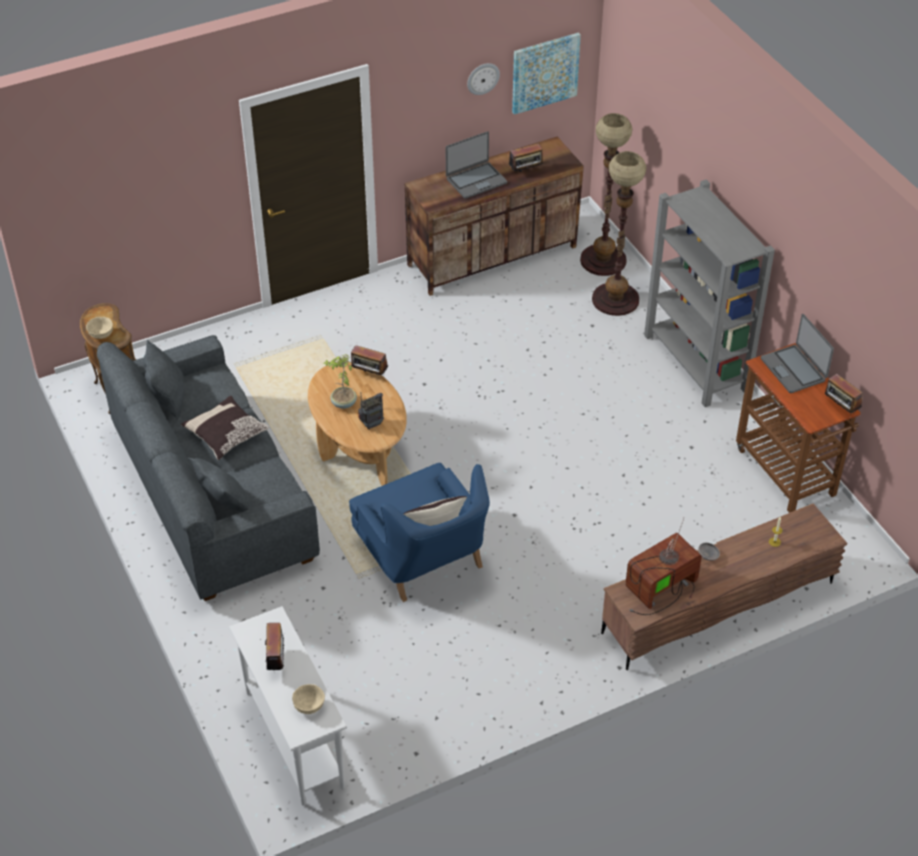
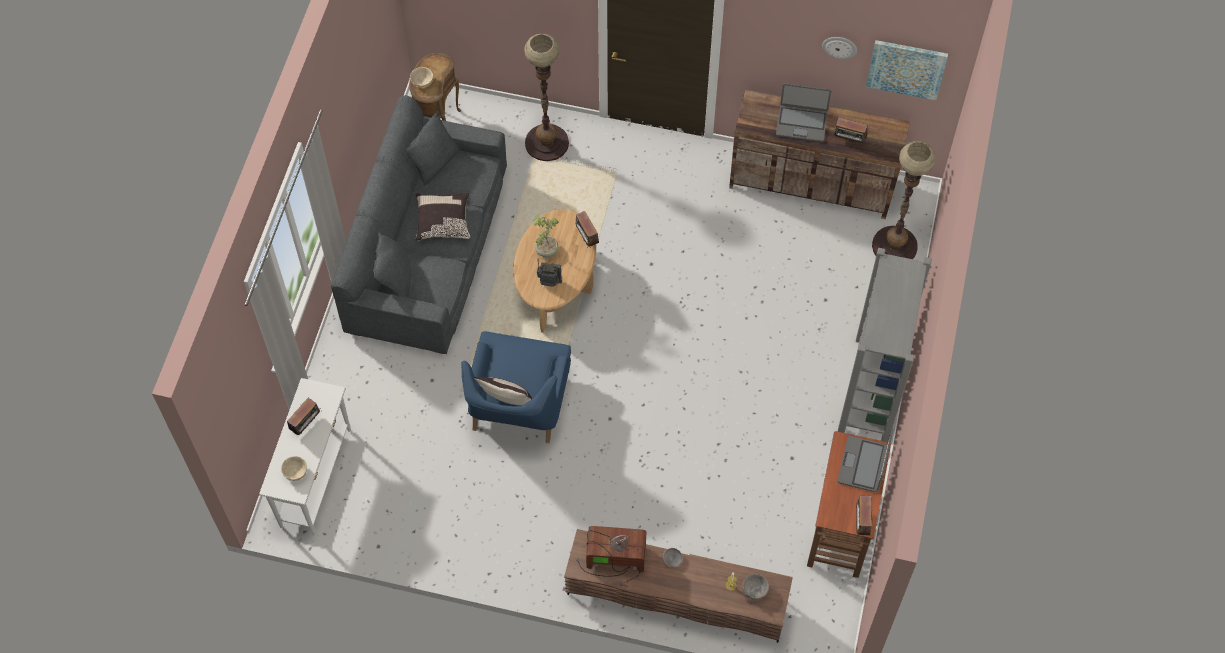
camera: 40 degrees right, 15 degrees up
(615, 299) = (867, 289): floor lamp -> floor lamp (547, 143)
(796, 533) = (754, 590): none -> grey bowl

